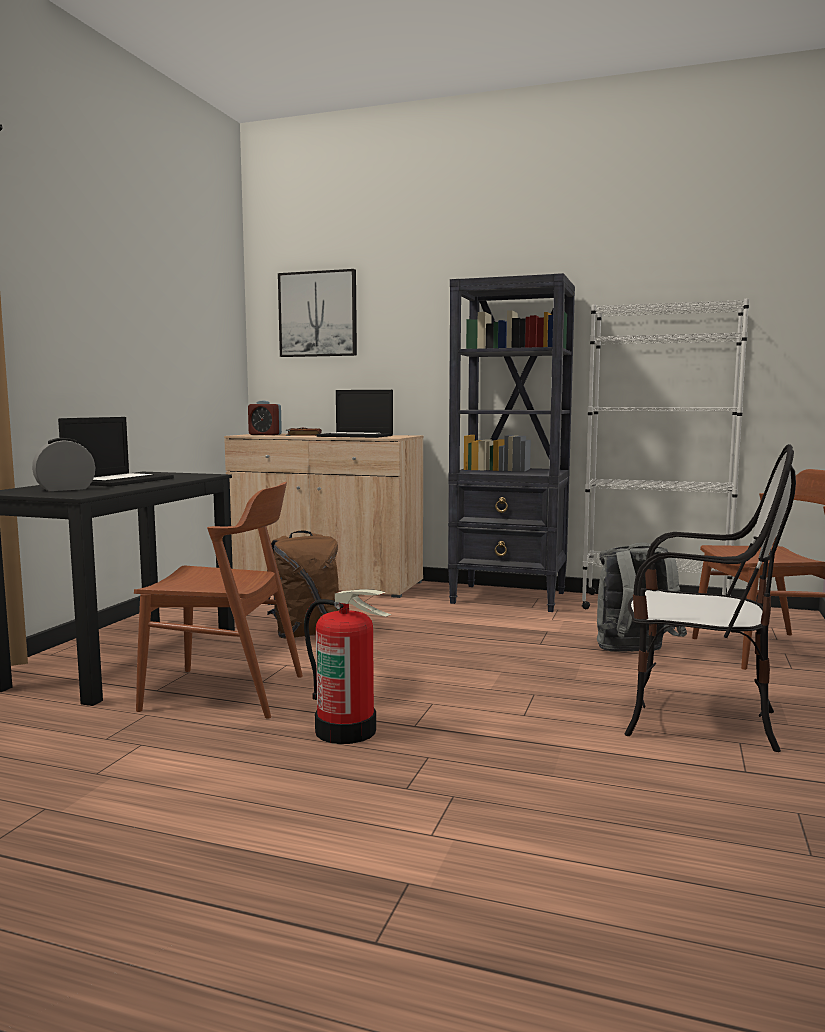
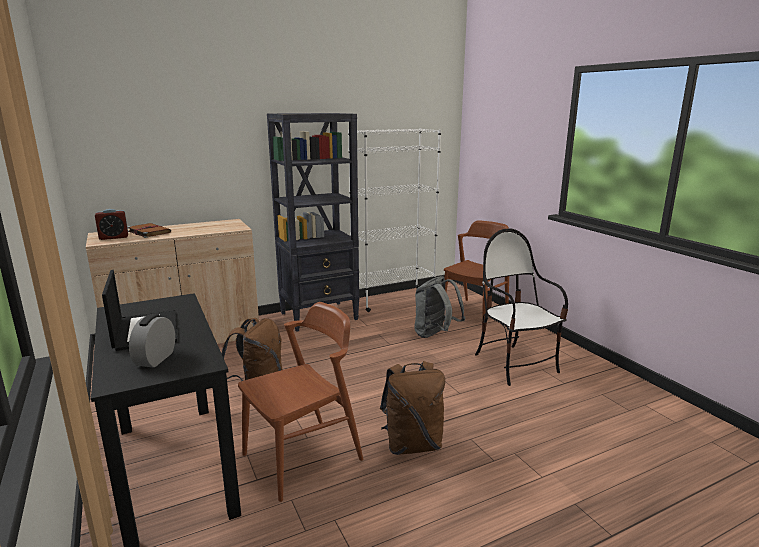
camera: 45 degrees left, 10 degrees up
(318, 314) = (133, 127): picture -> none
(347, 730) = (412, 444): fire extinguisher -> brown backpack
(356, 436) = (203, 229): laptop -> none
(697, 720) = (515, 364): chair -> chair turned 90 degrees counterclockwise

